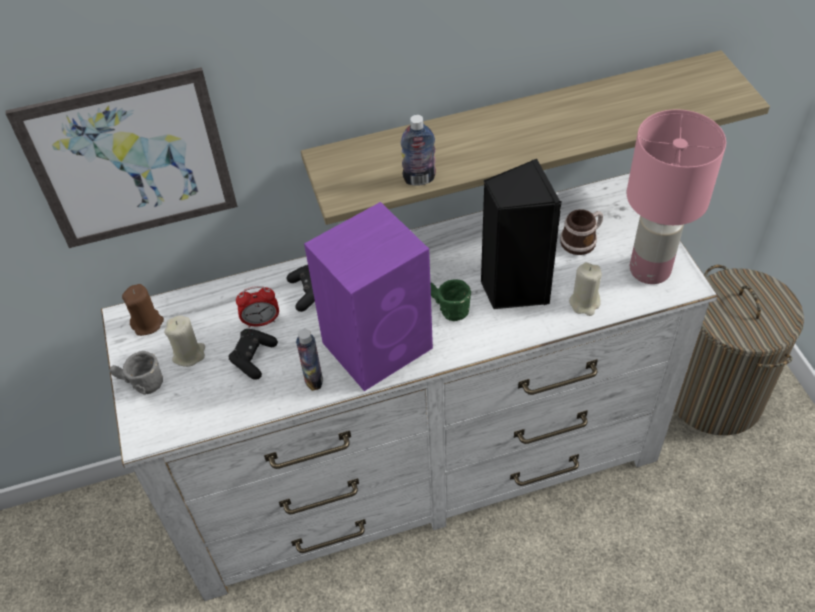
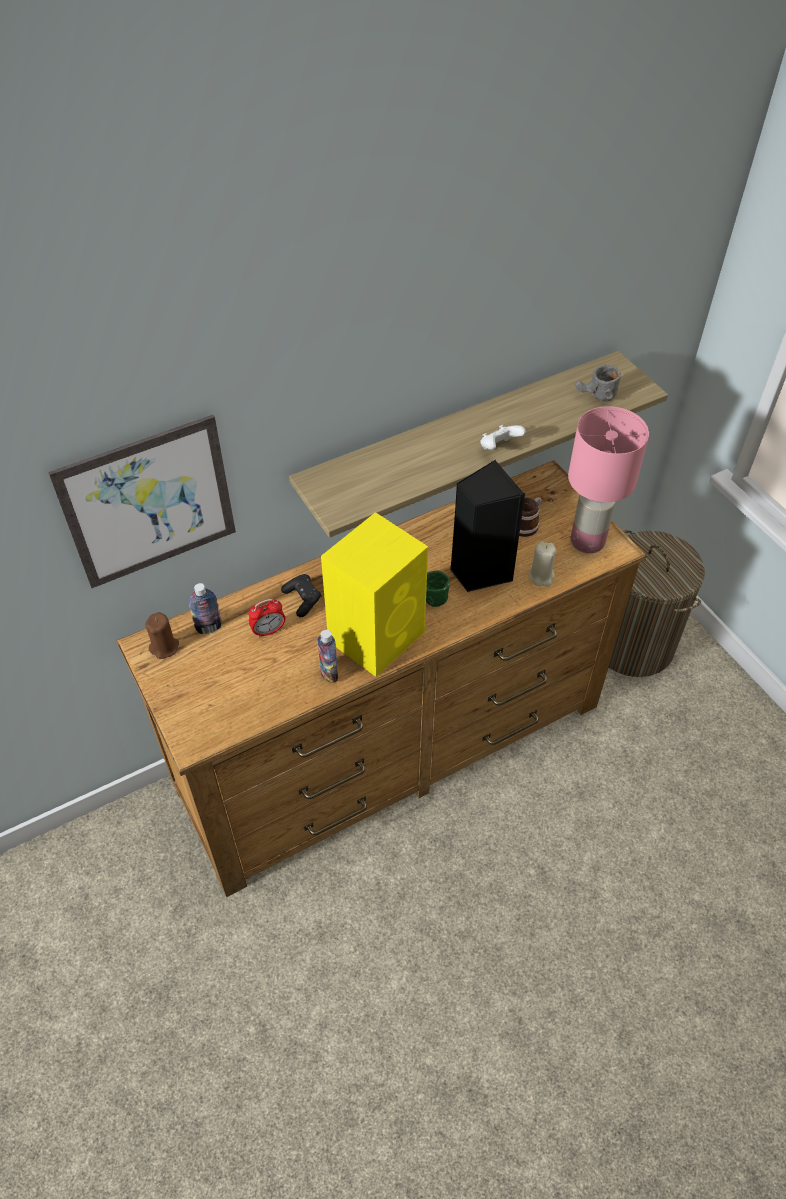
camera: 15 degrees left, 0 degrees up
(138, 384) = (173, 701): grey mug -> grey mug (595, 396)
(189, 354) = (211, 668): beige candle -> none
(253, 358) = (270, 663): black game controller -> none
(379, 344) = (378, 635): purple speaker -> yellow speaker
(417, 465) = (391, 744): white dresser -> brown dresser
(419, 179) = (400, 488): bottle -> bottle (209, 627)
(547, 146) = (499, 448): none -> white game controller

